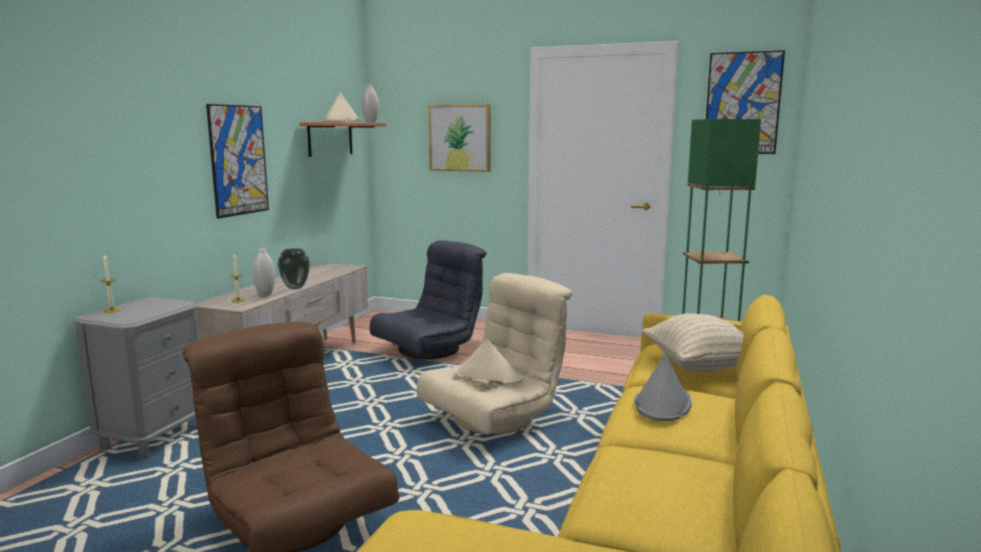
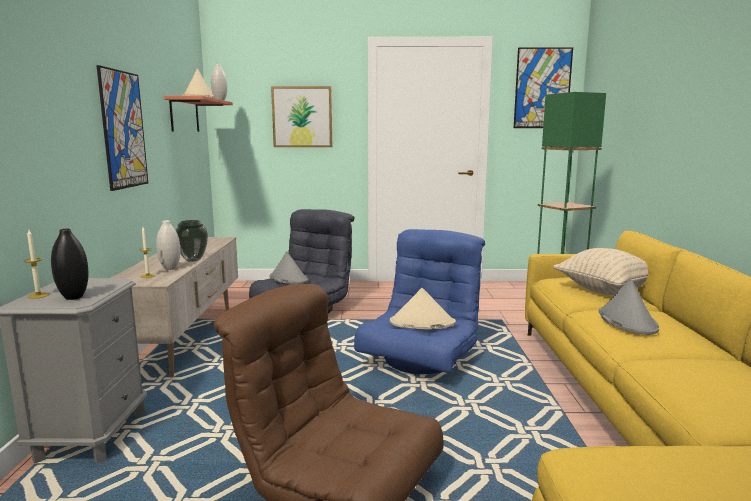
camera: 20 degrees left, 0 degrees up
(132, 315) = (74, 297): none -> black vase
(410, 314) = (288, 278): none -> grey hat
(494, 419) = (422, 360): beige armchair -> blue armchair

